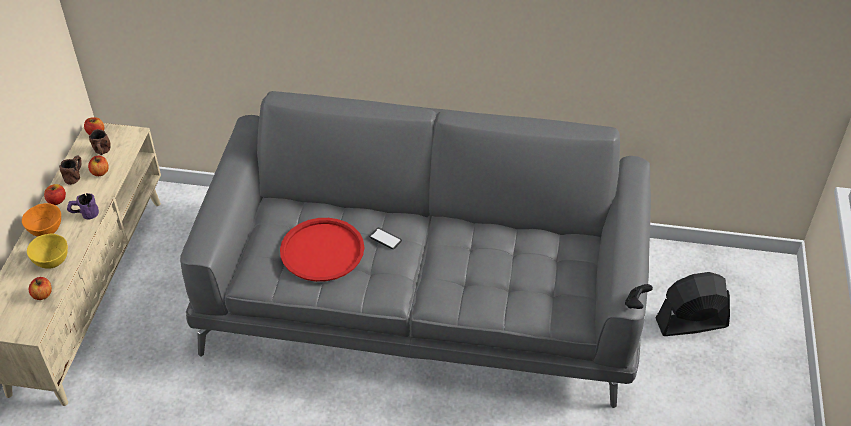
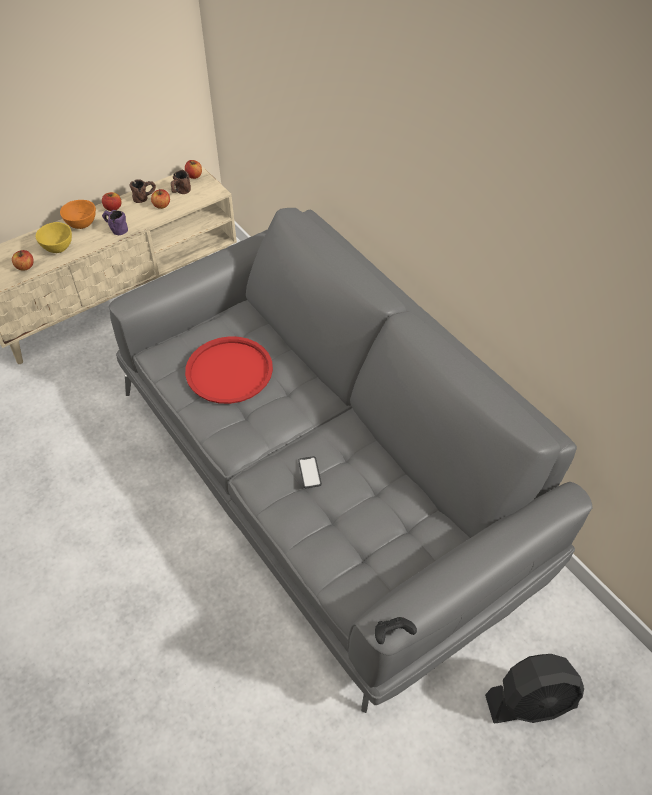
camera: 45 degrees right, 5 degrees up
(385, 239) = (286, 397): phone -> phone (309, 472)
(691, 323) = (531, 702): black fan -> black fan turned 135 degrees clockwise

